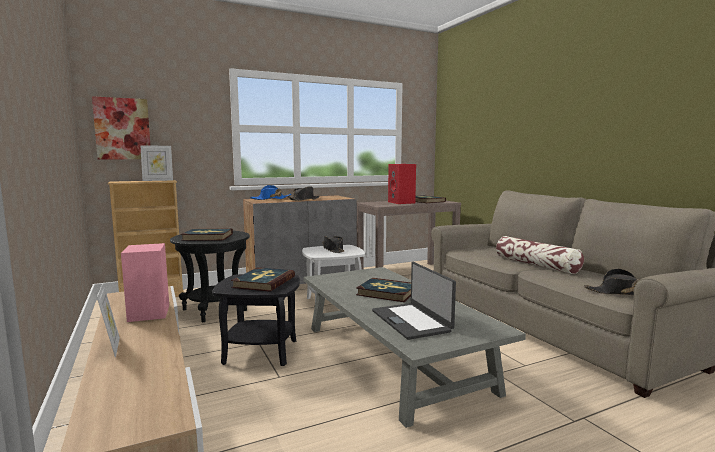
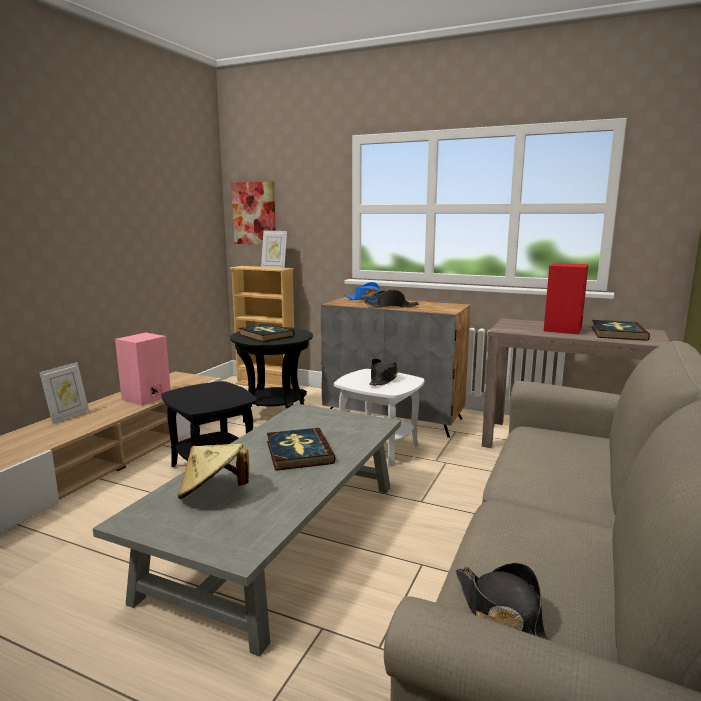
camera: 50 degrees right, 5 degrees up
(263, 282) = (213, 396): book -> none
(411, 321) = (213, 493): laptop -> beige hat
(536, 265) = (560, 501): pillow -> none

